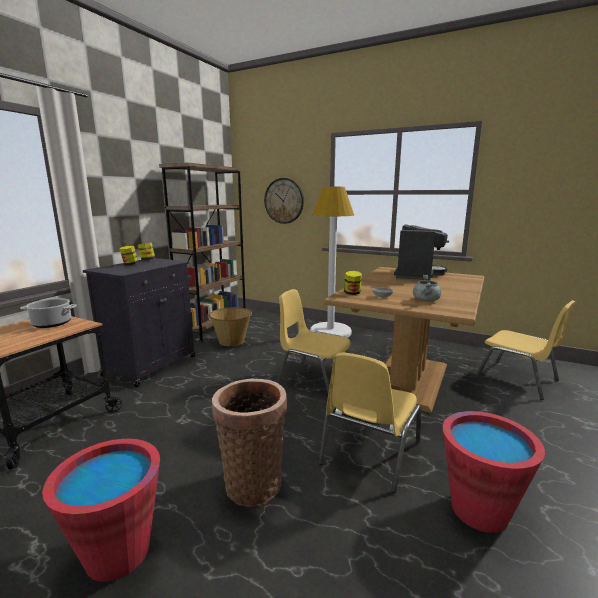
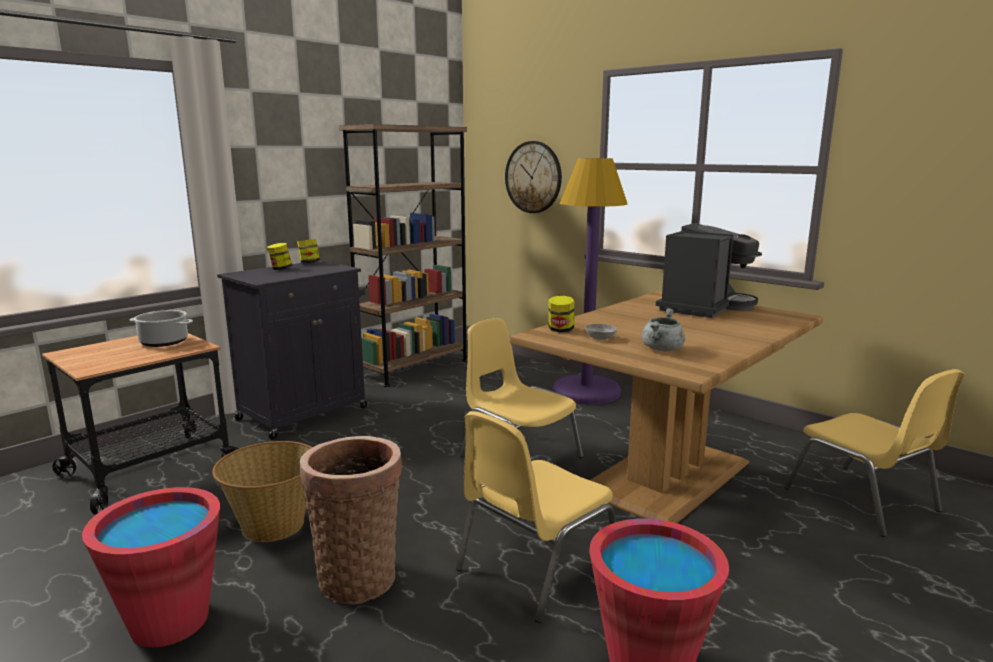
camera: 15 degrees right, 0 degrees up
(232, 341) = (428, 391): basket -> basket (273, 525)
(330, 332) = (586, 391): white floor lamp -> purple floor lamp

